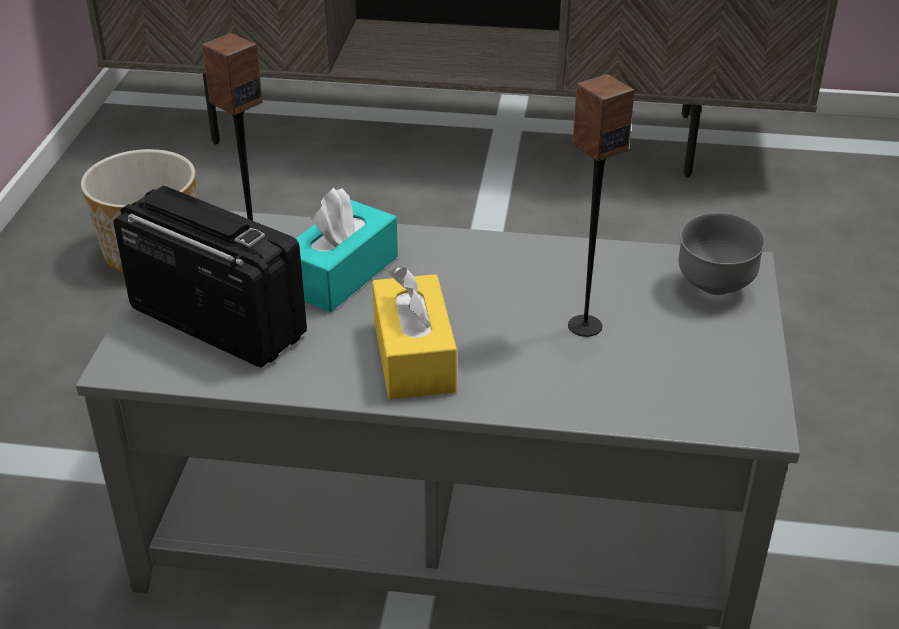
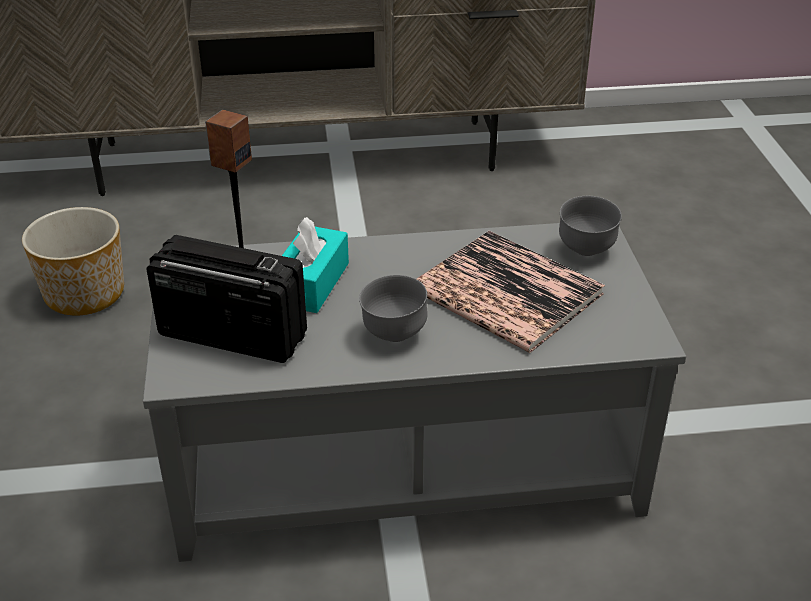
camera: 15 degrees left, 0 degrees up
(414, 356) = (393, 335): yellow tissue box -> grey bowl
(584, 325) = (506, 292): speaker -> book

